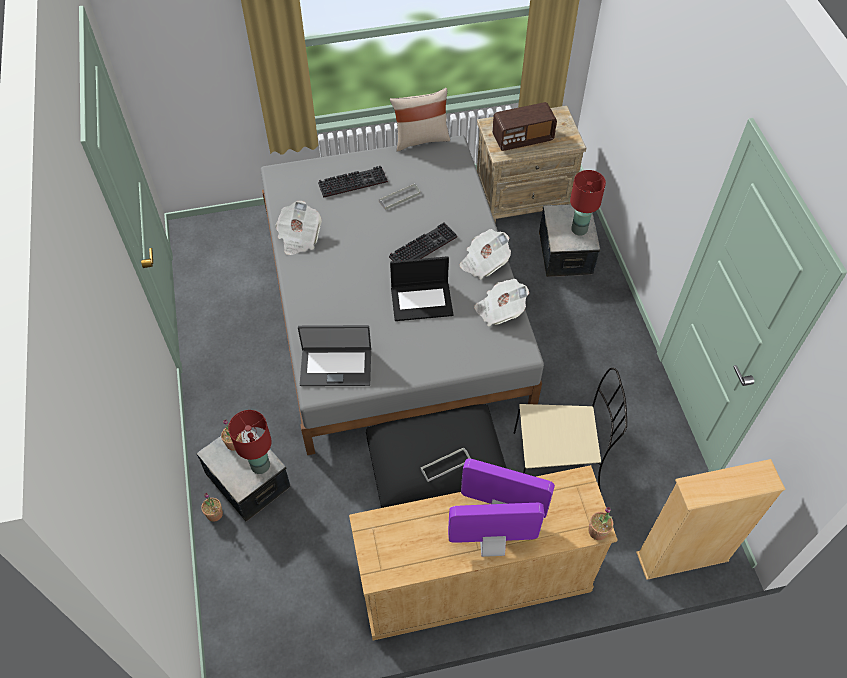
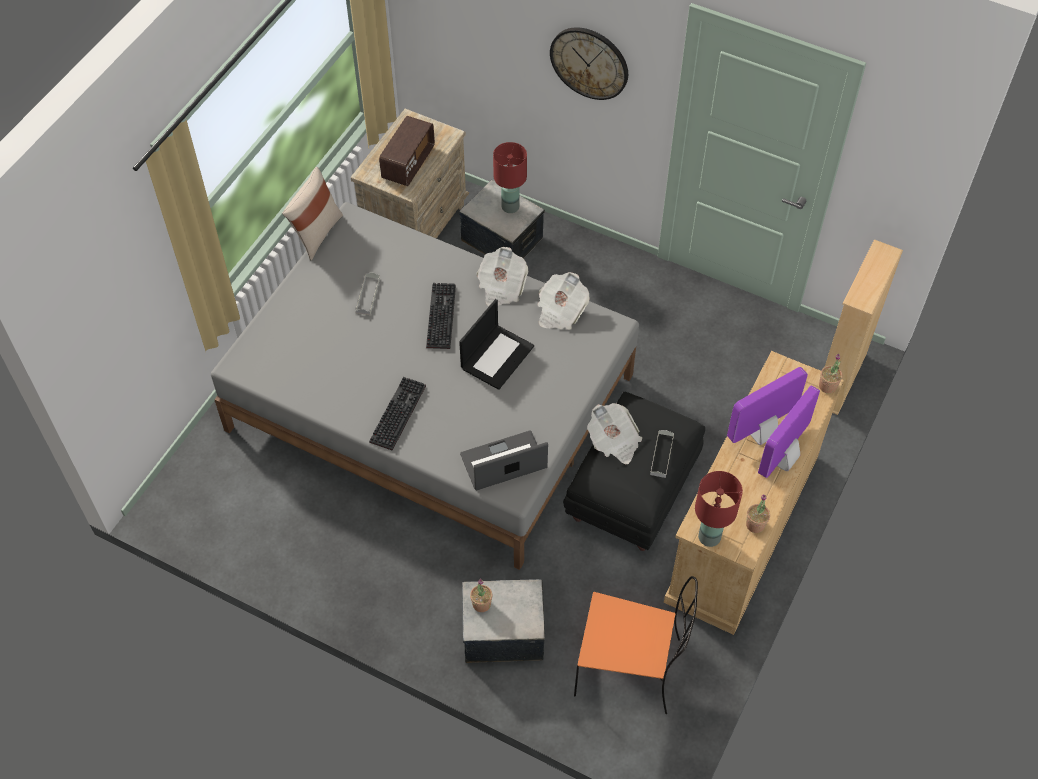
camera: 50 degrees left, 0 degrees up
(214, 514) = (512, 681): potted plant -> potted plant (755, 524)
(260, 465) = (522, 597): red table lamp -> red table lamp (709, 536)
(285, 585) = (630, 667): none -> orange chair
(299, 237) = (332, 398): newspaper -> newspaper (614, 442)
(336, 366) = (504, 462): laptop -> laptop turned 150 degrees counterclockwise
(353, 181) = (311, 315): keyboard -> keyboard (397, 412)
(559, 463) = (693, 395): beige chair -> none
(676, 138) = (589, 62): none -> wall clock

